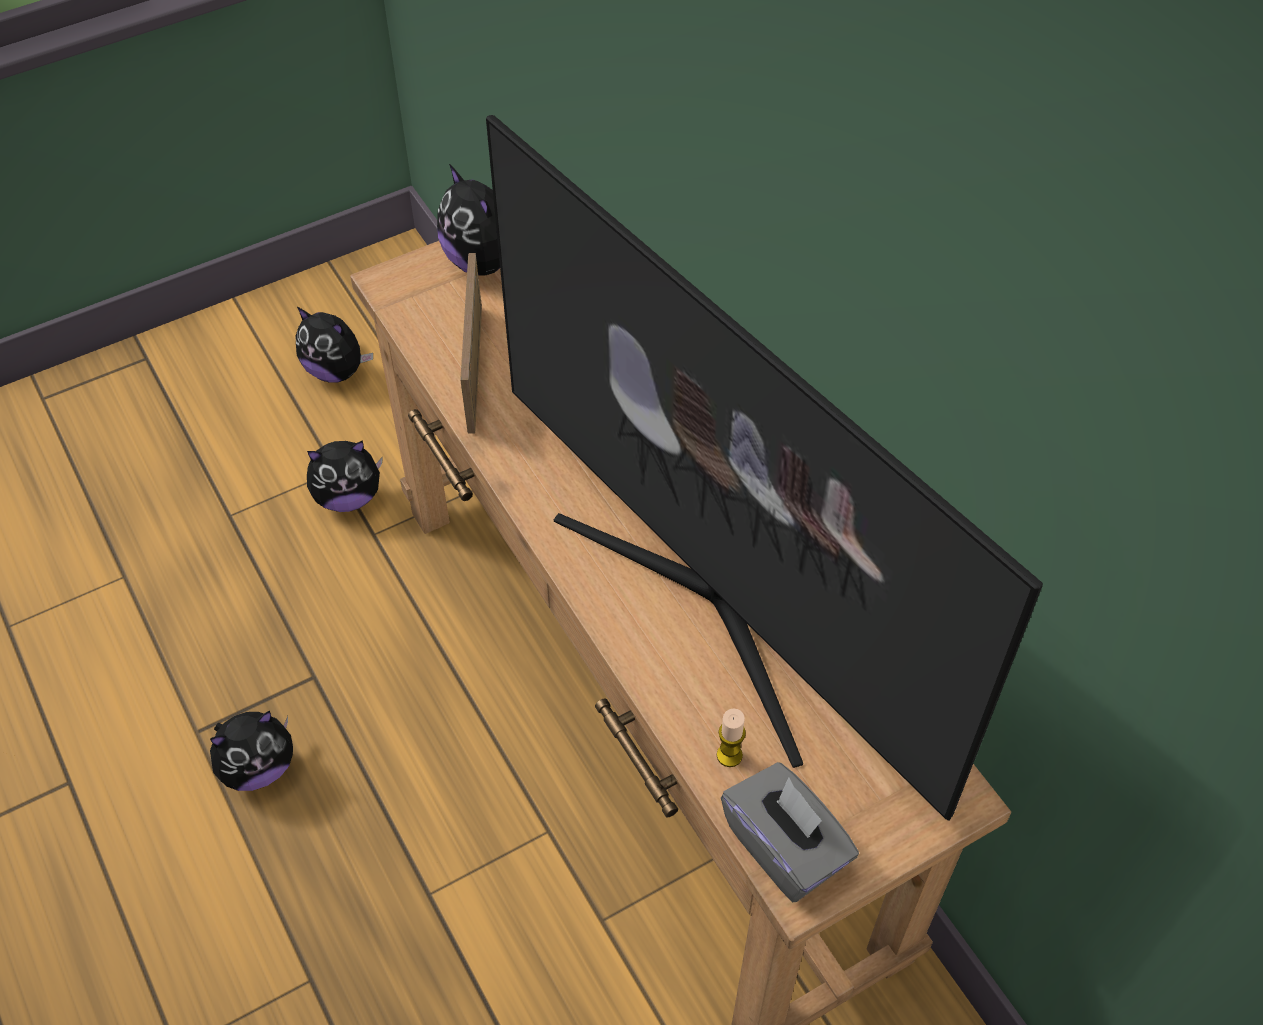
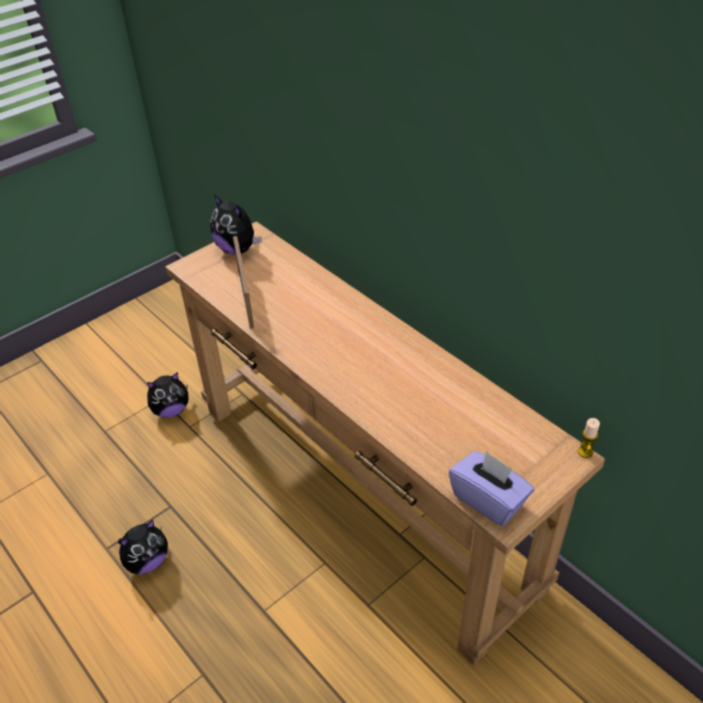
camera: 10 degrees left, 10 degrees down
(336, 370) = (151, 349): plush toy -> none
(714, 602) = (410, 386): television -> none
(729, 755) = (442, 459): candle -> candle (585, 452)
(785, 848) = (488, 500): grey tissue box -> purple tissue box

